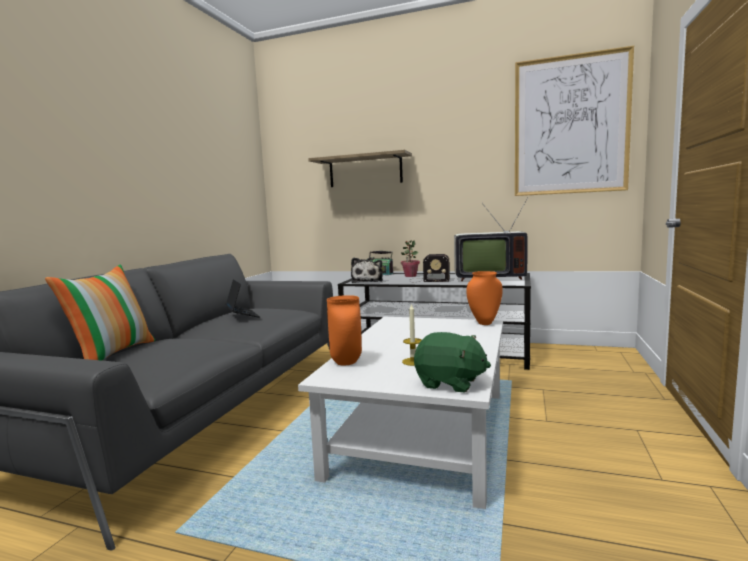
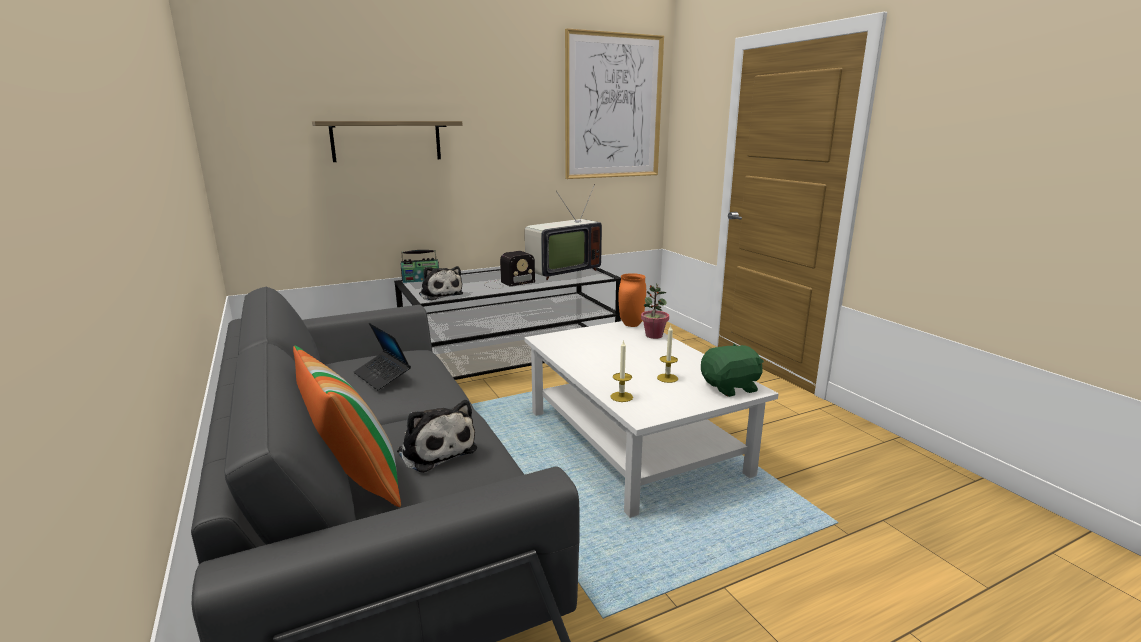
camera: 45 degrees left, 10 degrees up
(165, 352) = (435, 450): none -> plush toy
(242, 315) = (382, 376): laptop -> laptop turned 150 degrees counterclockwise
(345, 363) = (621, 397): orange vase -> candle
(410, 276) = (469, 279): potted plant -> potted plant (653, 335)

